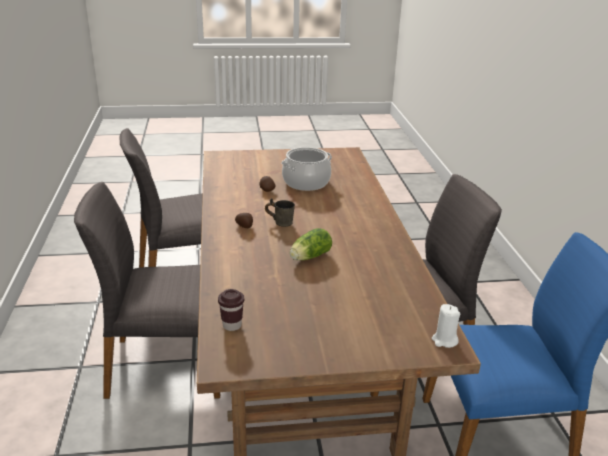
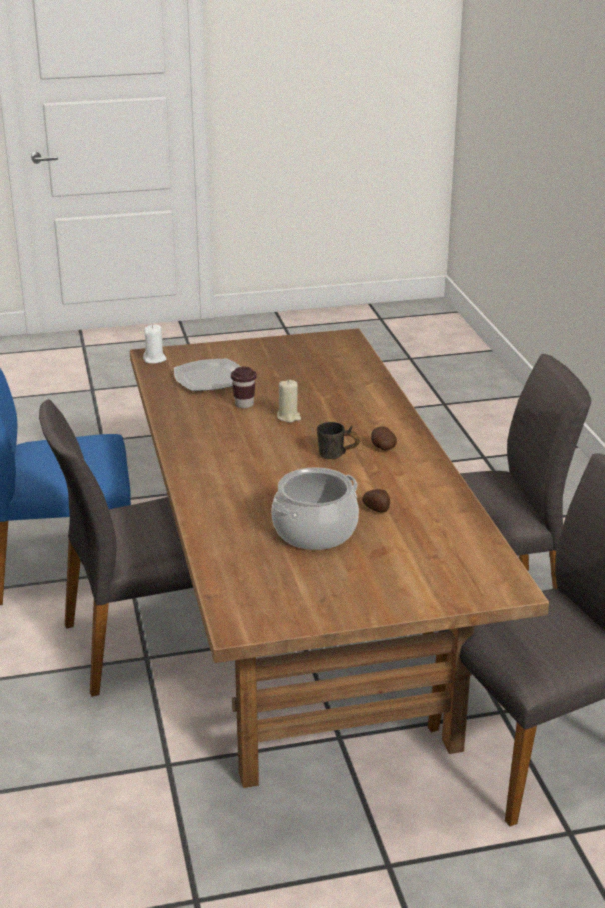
camera: 175 degrees right, 0 degrees up
(232, 325) = (348, 358): brown cup -> brown cup (244, 404)
(309, 257) = (288, 417): lettuce -> beige candle
(380, 306) = (210, 378): none -> plate

